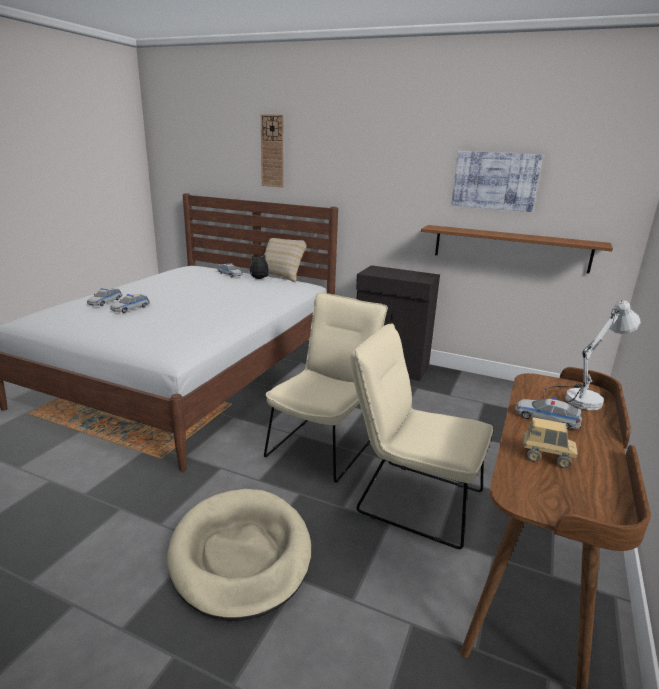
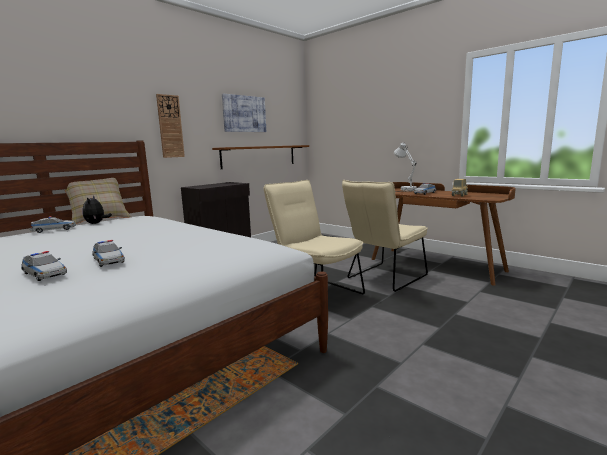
camera: 70 degrees left, 10 degrees down
(241, 555) = (436, 330): beige dog bed -> none
(273, 151) = (47, 86): wall clock -> wall clock (170, 126)

